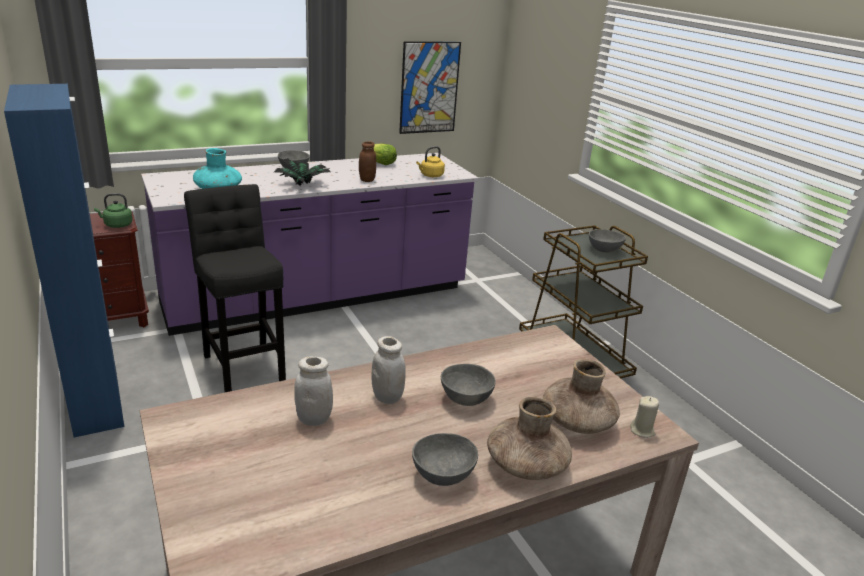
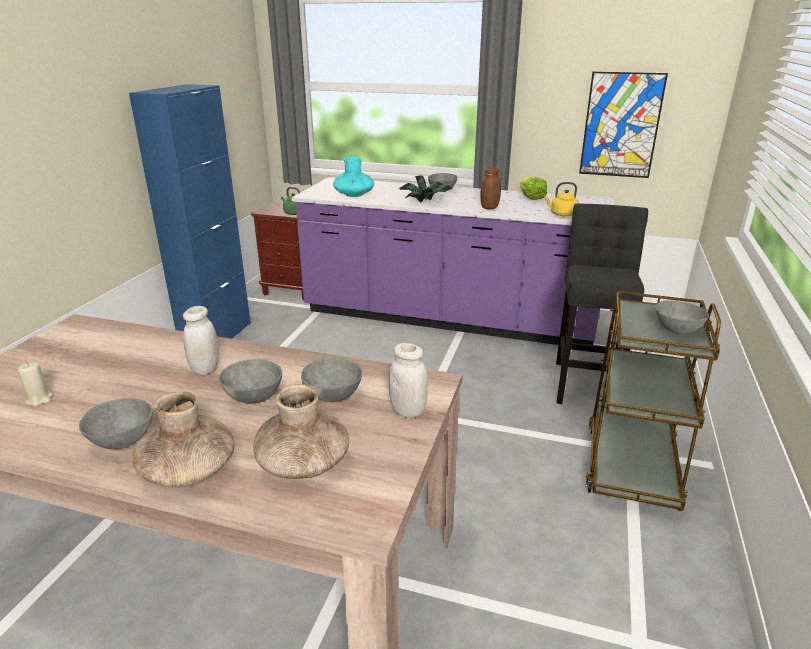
camera: 45 degrees right, 0 degrees up
(244, 366) = (327, 348): black stool -> black stool (586, 382)
(314, 419) = (135, 360): white jar -> white jar (408, 411)
(511, 373) = (331, 395): none -> grey bowl
(642, 430) = (348, 507): beige candle -> beige candle (39, 399)

